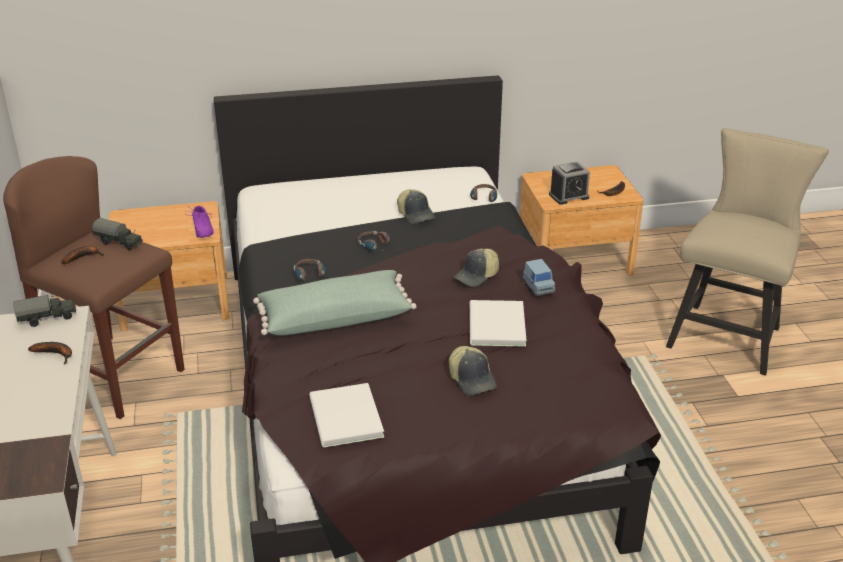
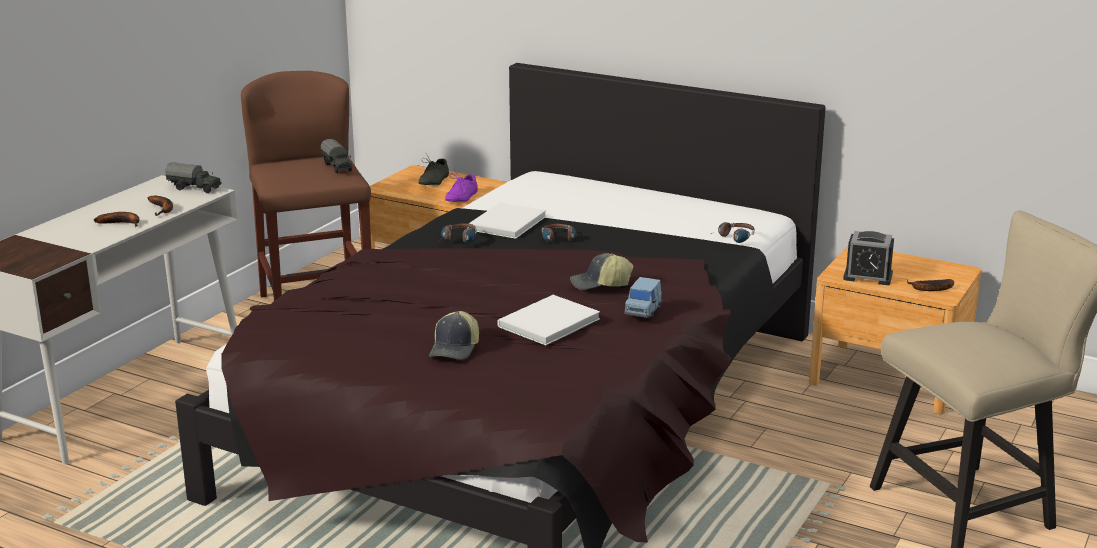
camera: 40 degrees right, 10 degrees down
(83, 257) = (297, 167): banana -> banana (122, 223)
(153, 221) = (432, 181): none -> grey shoe
(334, 317) = (423, 271): green pillow -> none
(344, 419) = (306, 332): white book -> white book (504, 223)
(416, 214) = (641, 229): cap -> none

